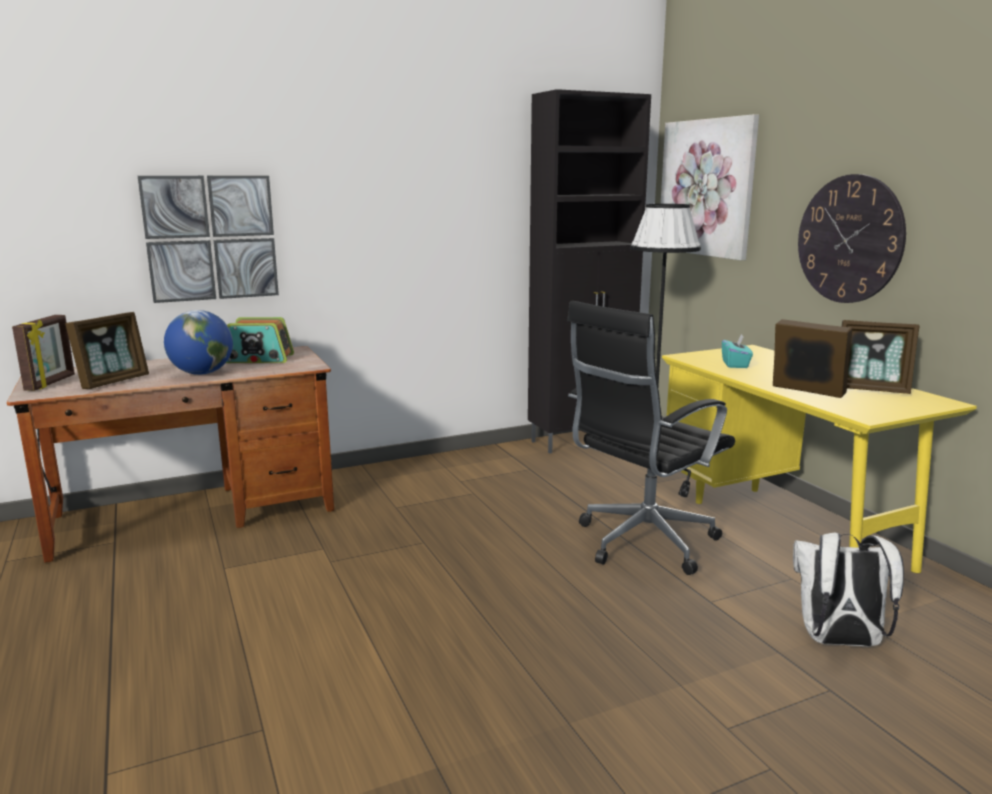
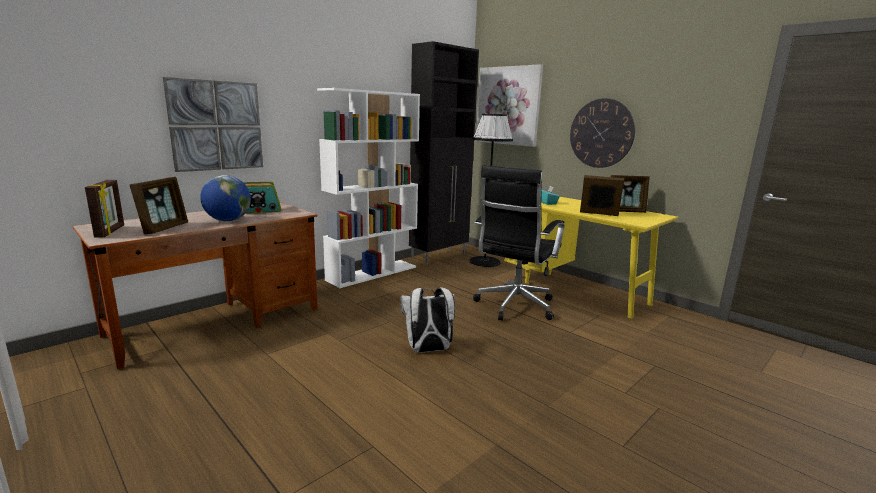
camera: 20 degrees left, 0 degrees up
(454, 461) = (372, 273): none -> white bookcase
(838, 641) = (642, 342): white backpack -> white backpack (428, 350)

